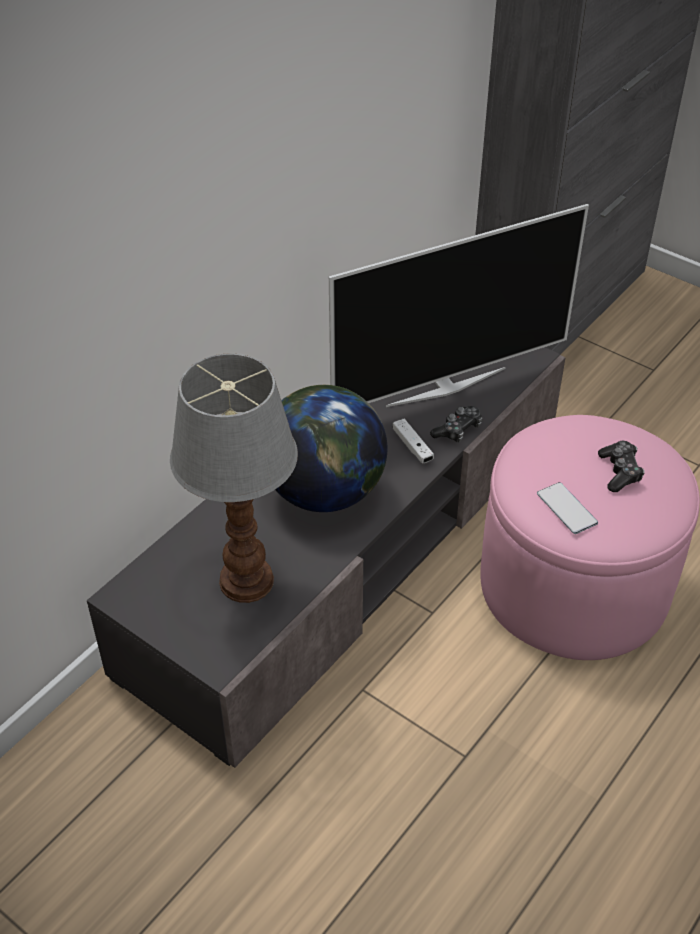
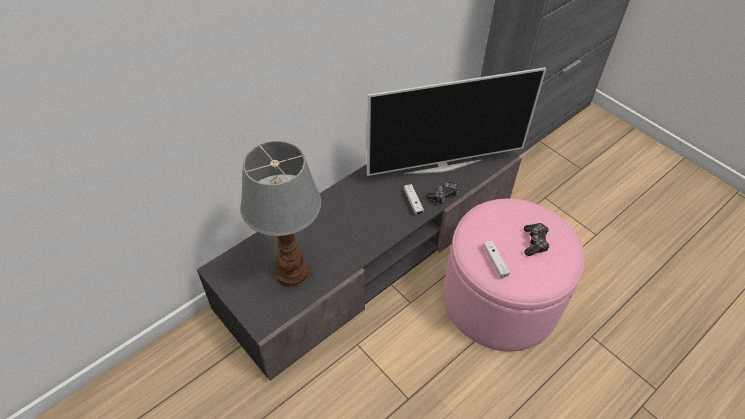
camera: 10 degrees right, 5 degrees up
(325, 491) = (353, 222): globe -> none
(567, 508) = (495, 261): phone -> white game controller

